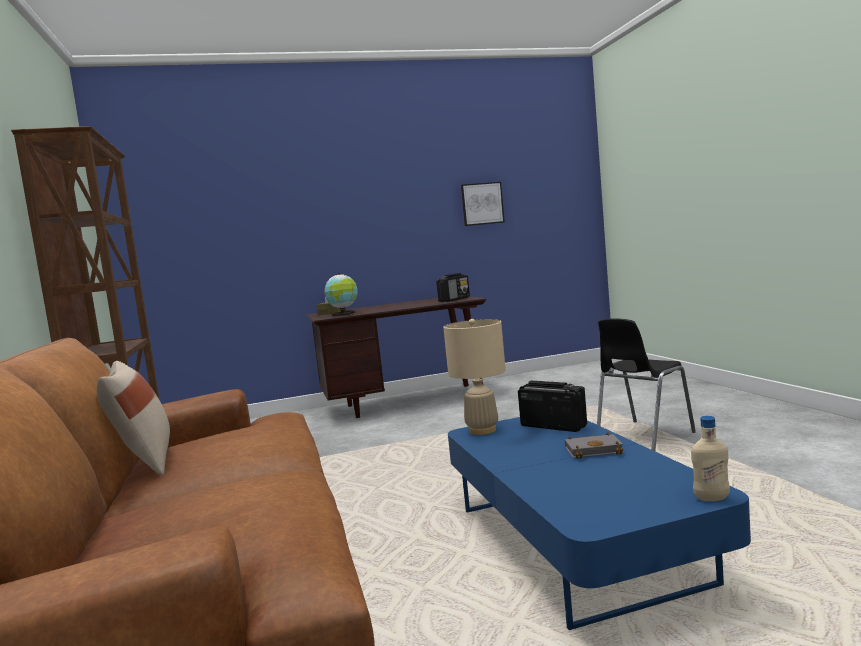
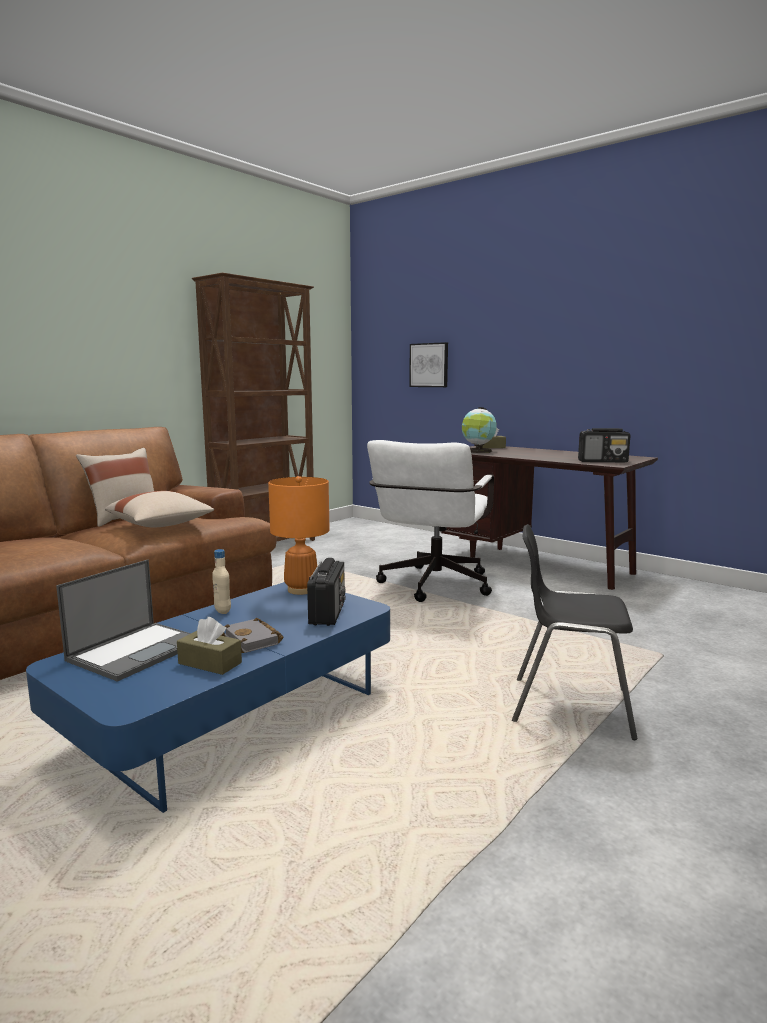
camera: 55 degrees right, 5 degrees up
(259, 438) = (161, 525): none -> beige pillow
(395, 438) = (432, 587): none -> white office chair
(482, 204) = (721, 335): picture -> picture (429, 365)
(482, 430) = (301, 590): beige table lamp -> orange table lamp
(579, 490) = (137, 650): none -> laptop
(635, 465) = (210, 663): none -> brown tissue box
(711, 498) = (113, 707): beige bottle -> beige bottle (222, 611)

